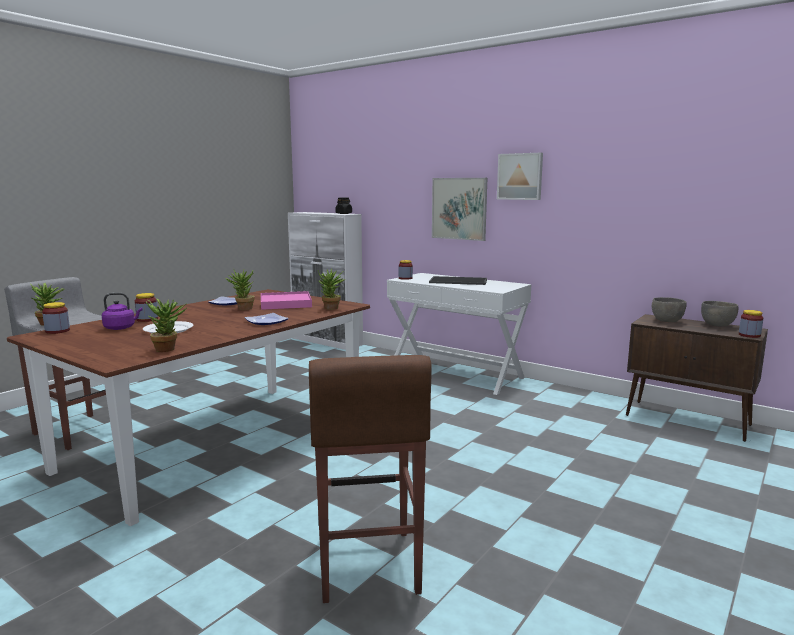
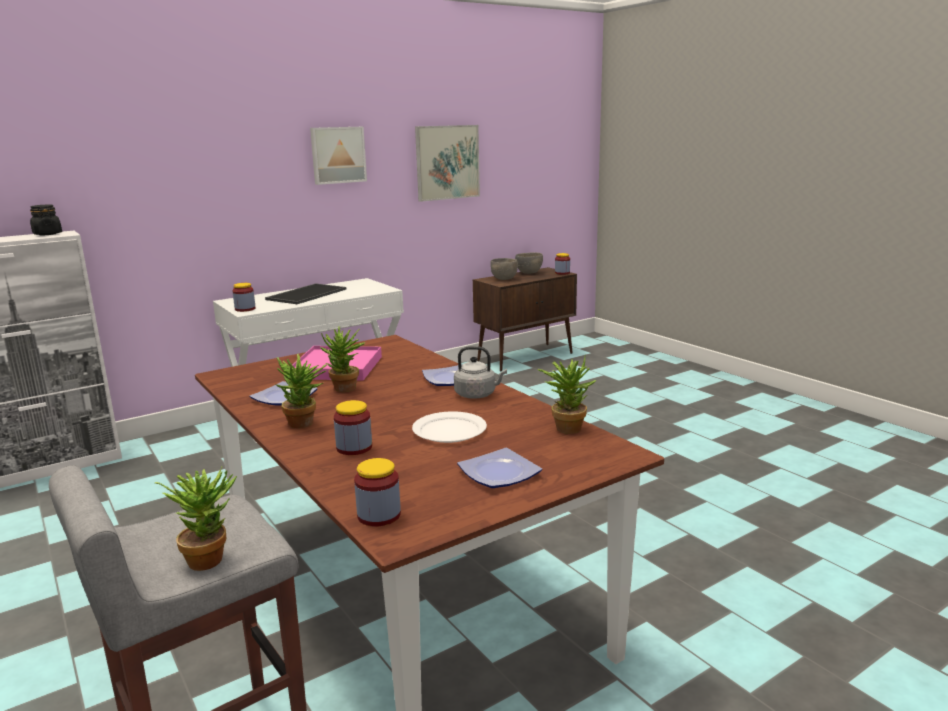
camera: 70 degrees left, 5 degrees up
(98, 342) = (499, 472): none -> plate
(121, 328) = (404, 463): purple kettle -> none
(235, 329) = (477, 395): none -> grey kettle
(331, 308) = (402, 349): potted plant -> potted plant (305, 424)
(366, 566) = (721, 515): brown stool -> none
(459, 208) = (261, 201): picture -> picture (447, 162)

